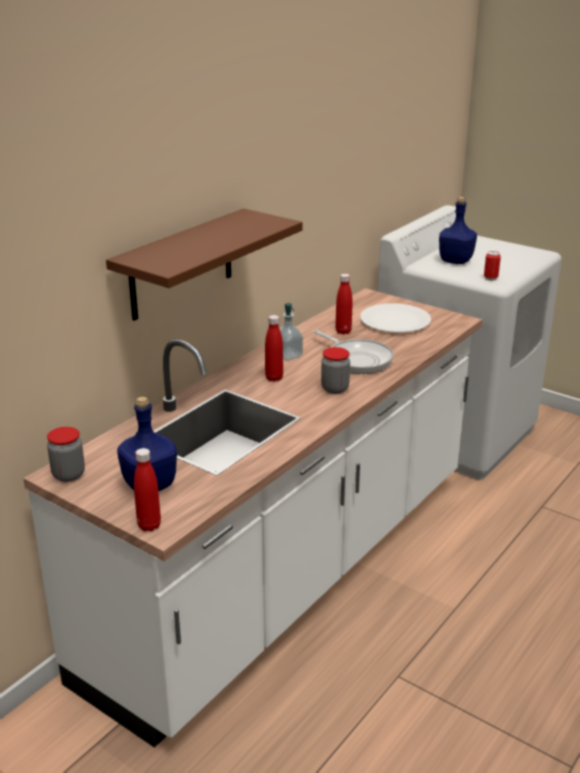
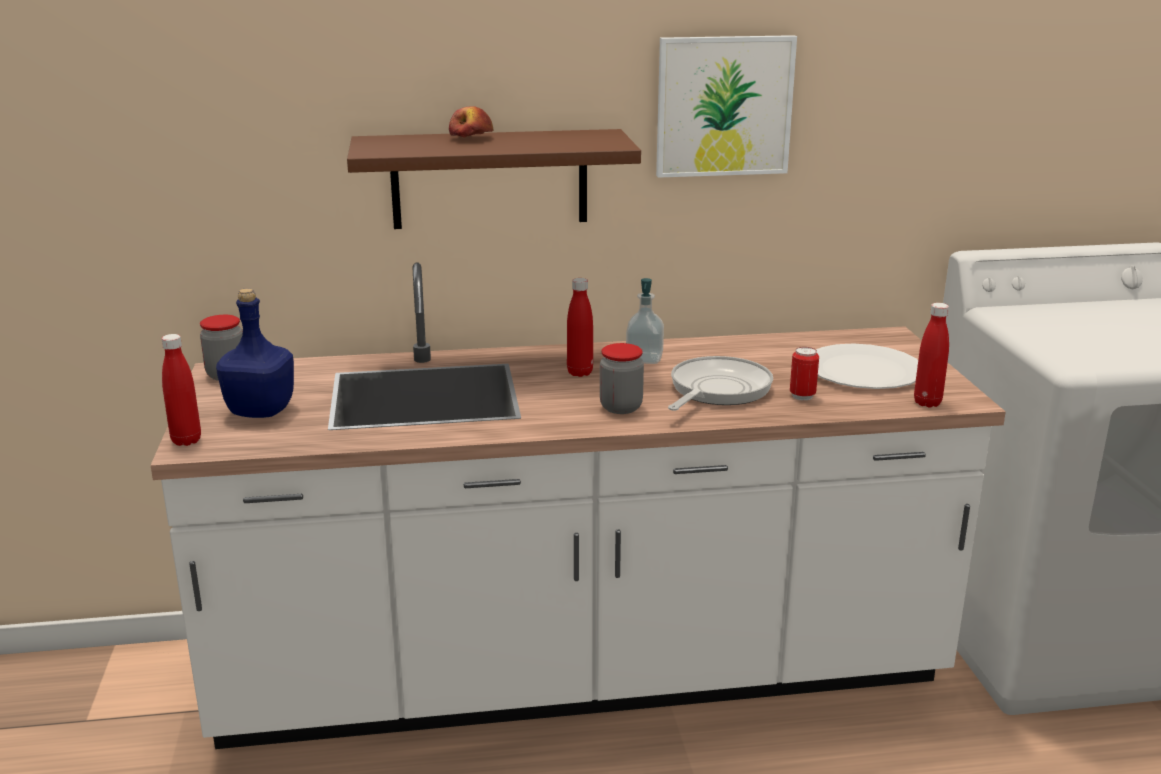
camera: 45 degrees right, 5 degrees down
(188, 239) = (471, 138): none -> apple
(287, 178) = (724, 106): none -> picture
(343, 331) = (766, 359): red bottle -> red bottle (927, 403)
(357, 359) = (717, 390): frying pan -> frying pan turned 150 degrees counterclockwise
(455, 261) = (1068, 321): blue bottle -> none
(490, 278) = (1078, 355): can -> can (802, 396)

